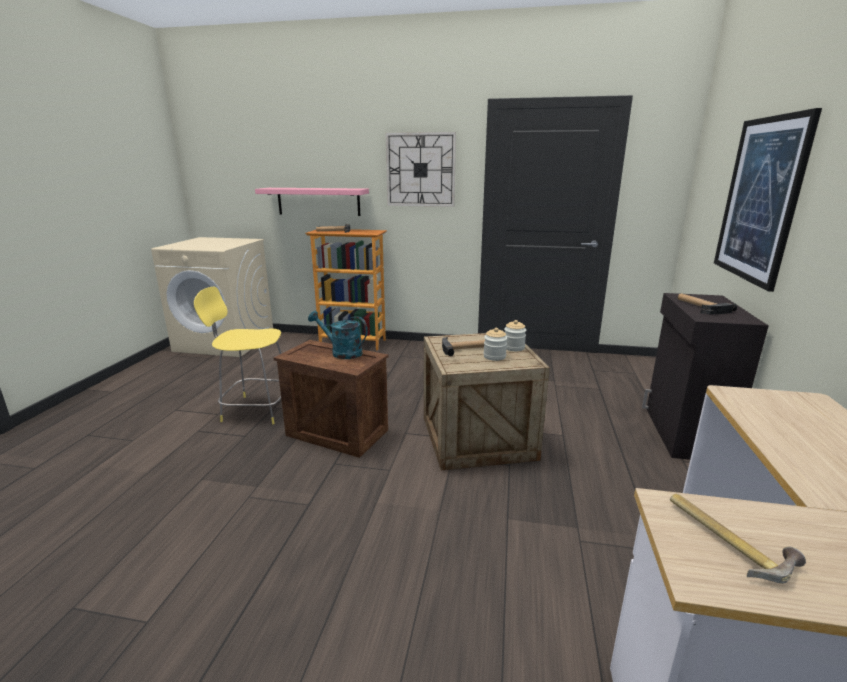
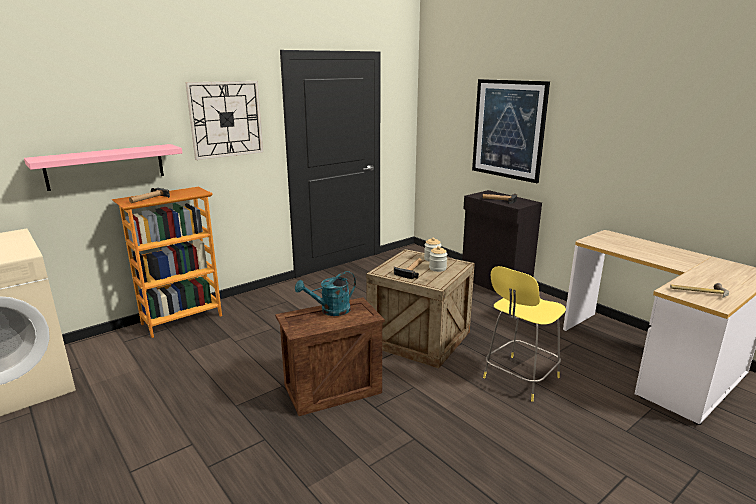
camera: 50 degrees left, 0 degrees up
(255, 409) = (222, 417): yellow stool -> yellow stool (519, 379)

